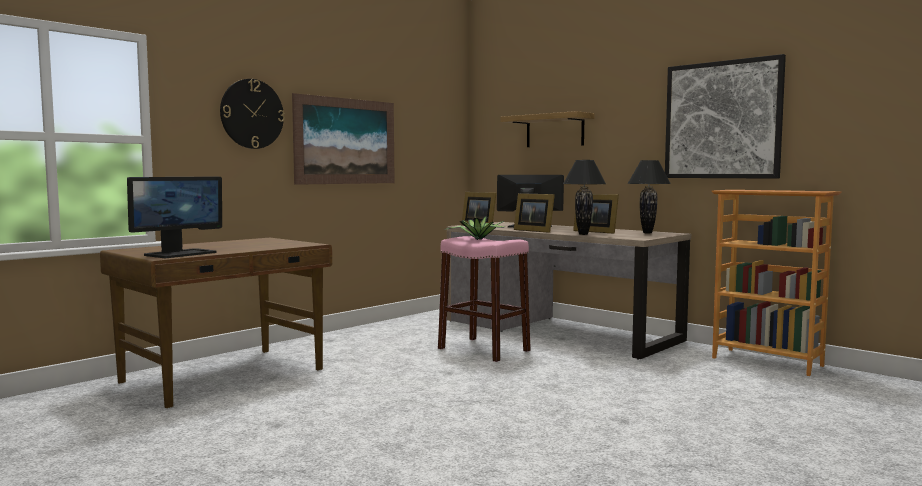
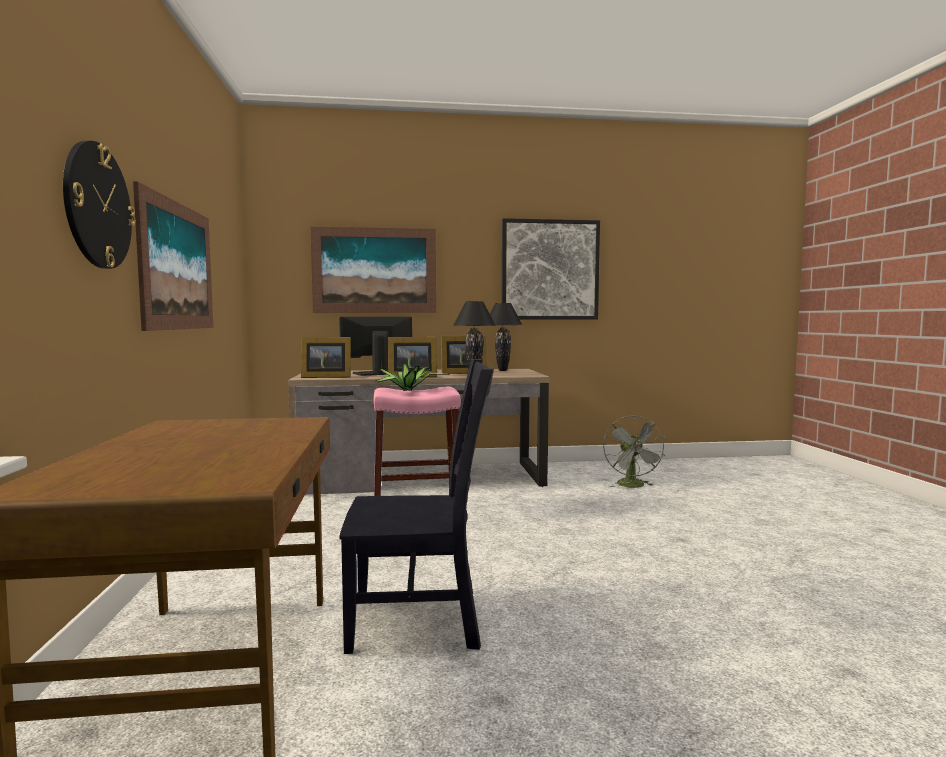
camera: 50 degrees left, 0 degrees up
(180, 254) = (227, 470): monitor -> none
(335, 390) = (421, 620): none -> black chair
(554, 131) = (374, 270): shelf -> picture
(731, 382) = (633, 486): none -> grey fan
(767, 361) = (605, 466): bookcase -> none

